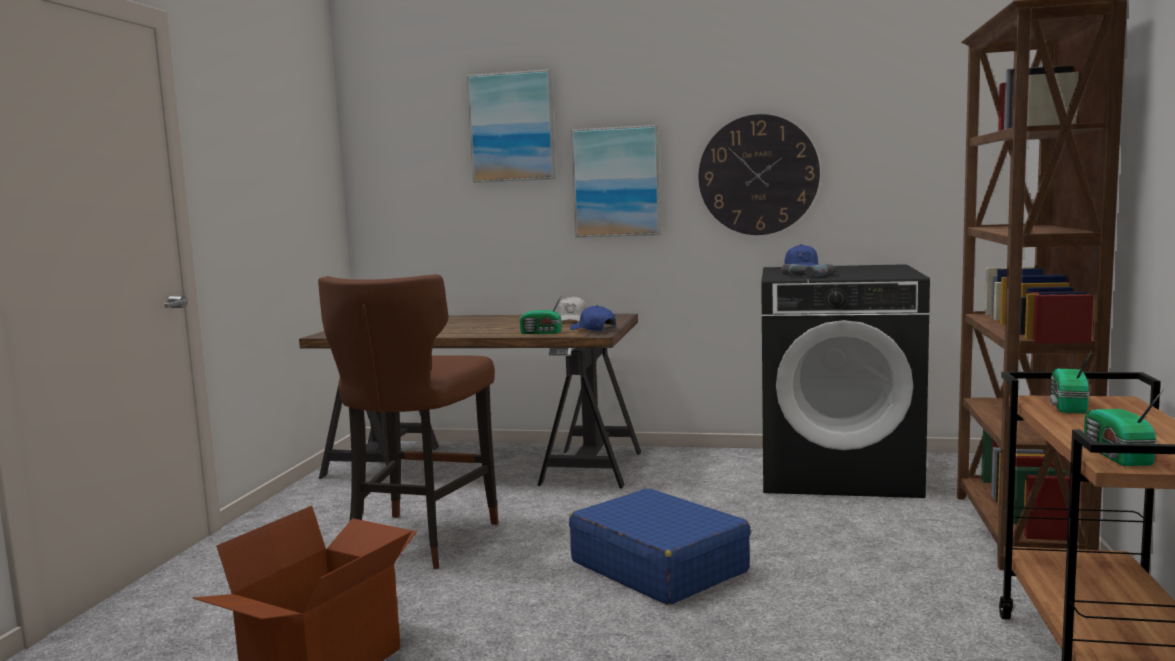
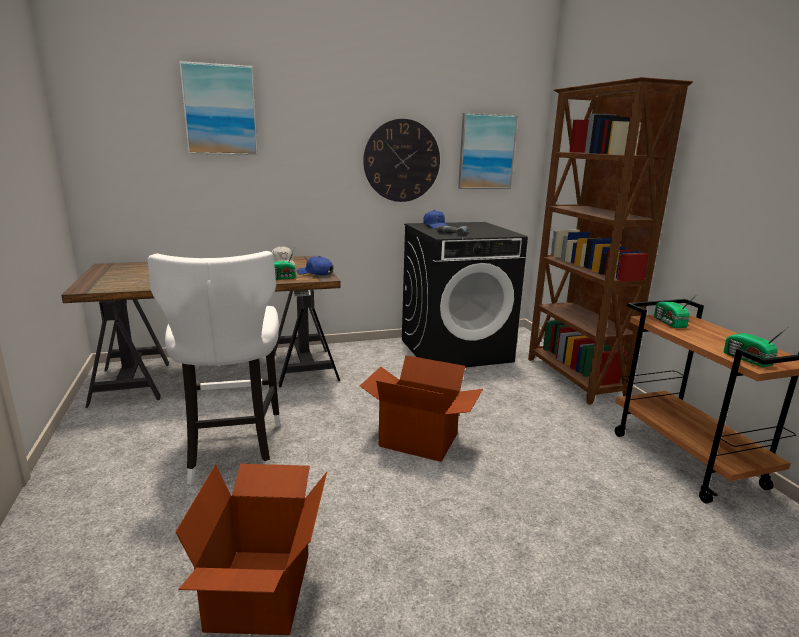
camera: 30 degrees left, 10 degrees up
(419, 541) = (232, 452): brown stool -> white stool
(616, 182) = (305, 160): picture -> picture (486, 152)
(658, 566) = (419, 439): blue suitcase -> cardboard box

